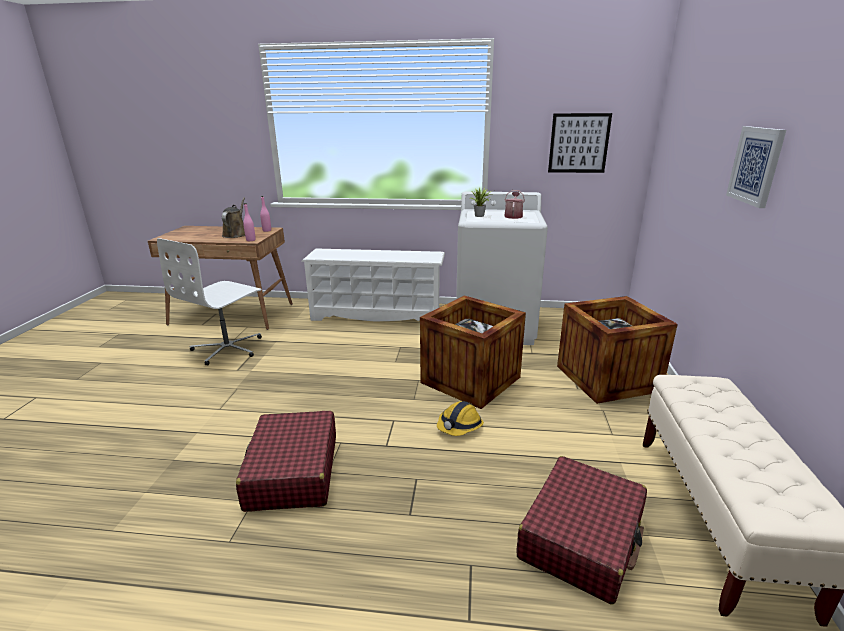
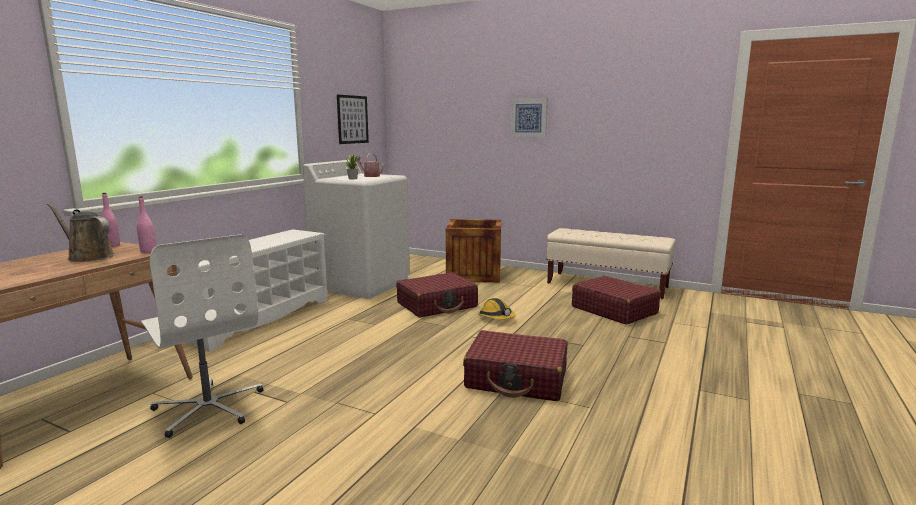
camera: 70 degrees left, 10 degrees down
(470, 380) = (437, 305): crate -> red suitcase

